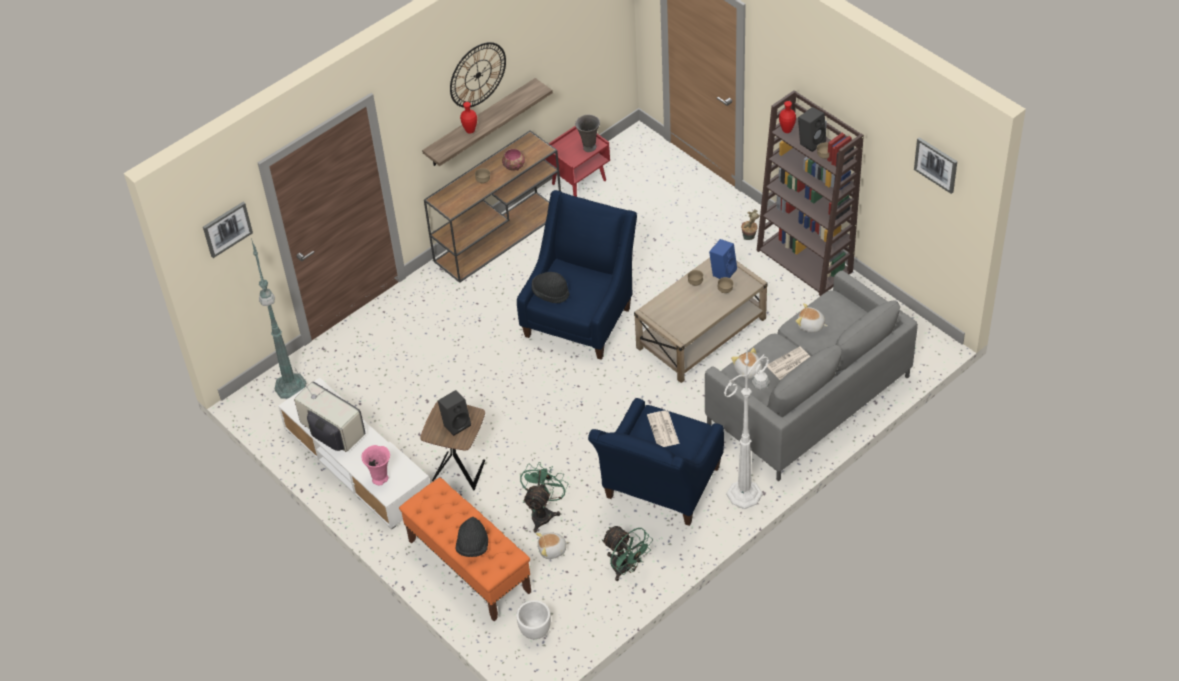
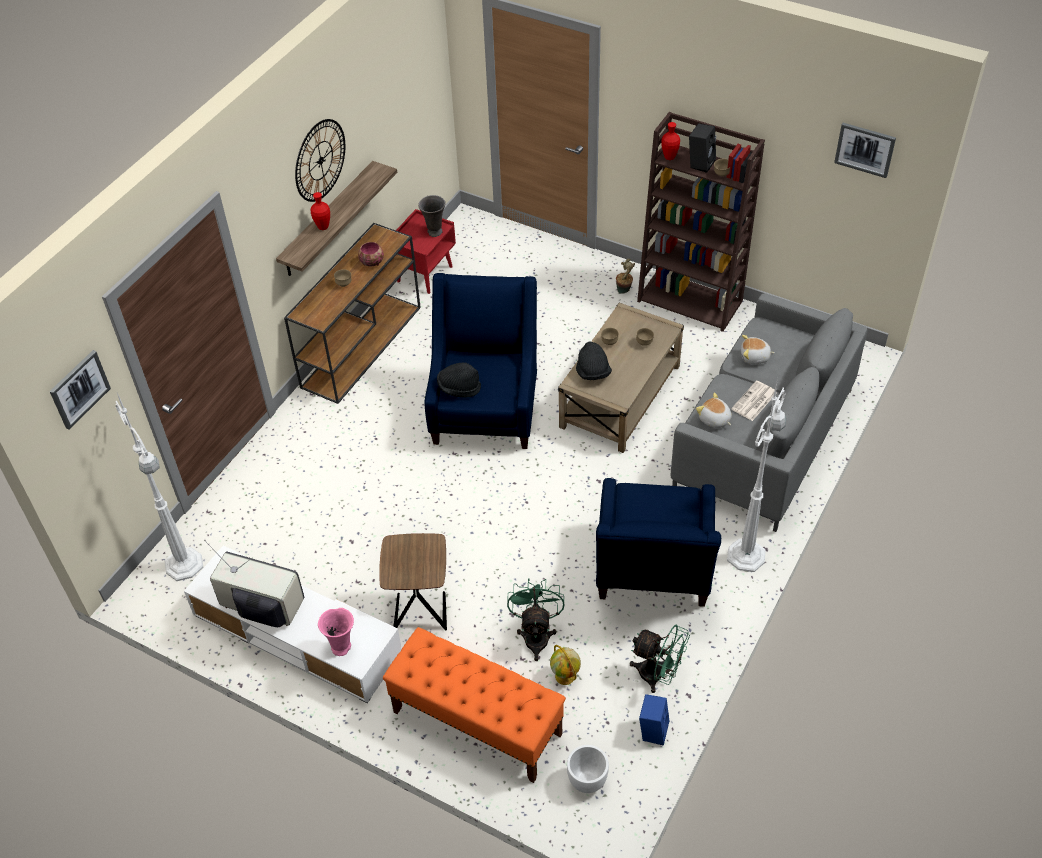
camera: 20 degrees left, 0 degrees up
(290, 388) = (184, 566): green floor lamp -> white floor lamp
(456, 423) = (417, 558): black speaker -> none
(473, 546) = (494, 702): black hat -> black hat (593, 372)
(552, 550) = (565, 676): plush toy -> globe
(663, 430) = (650, 506): newspaper -> none
(723, 271) = (632, 324): blue speaker -> blue speaker (652, 730)

